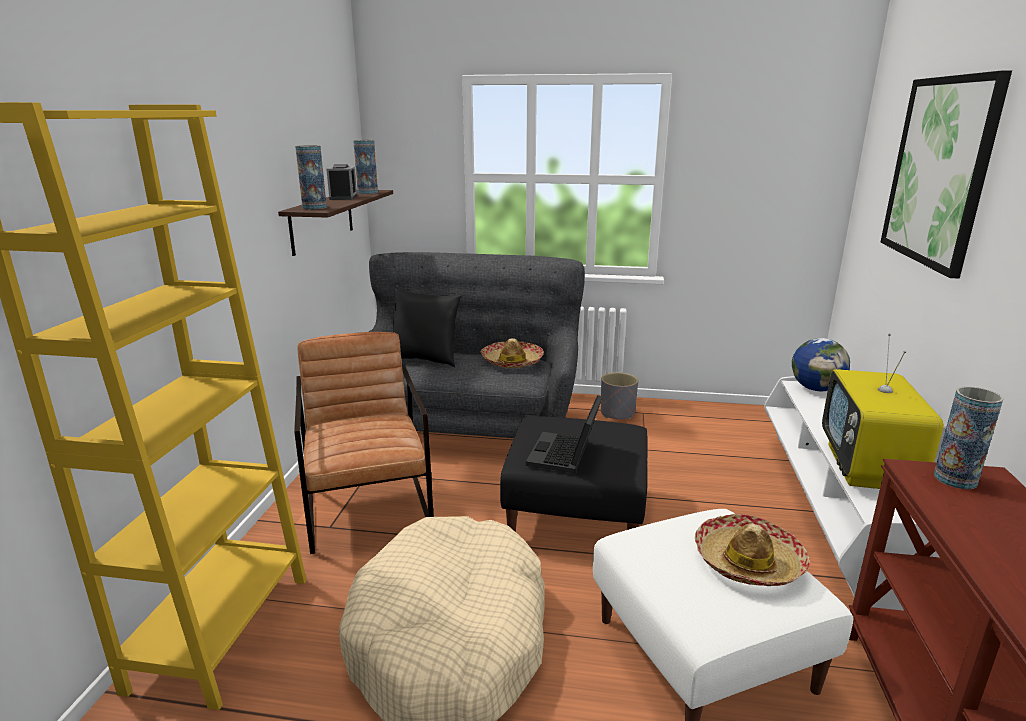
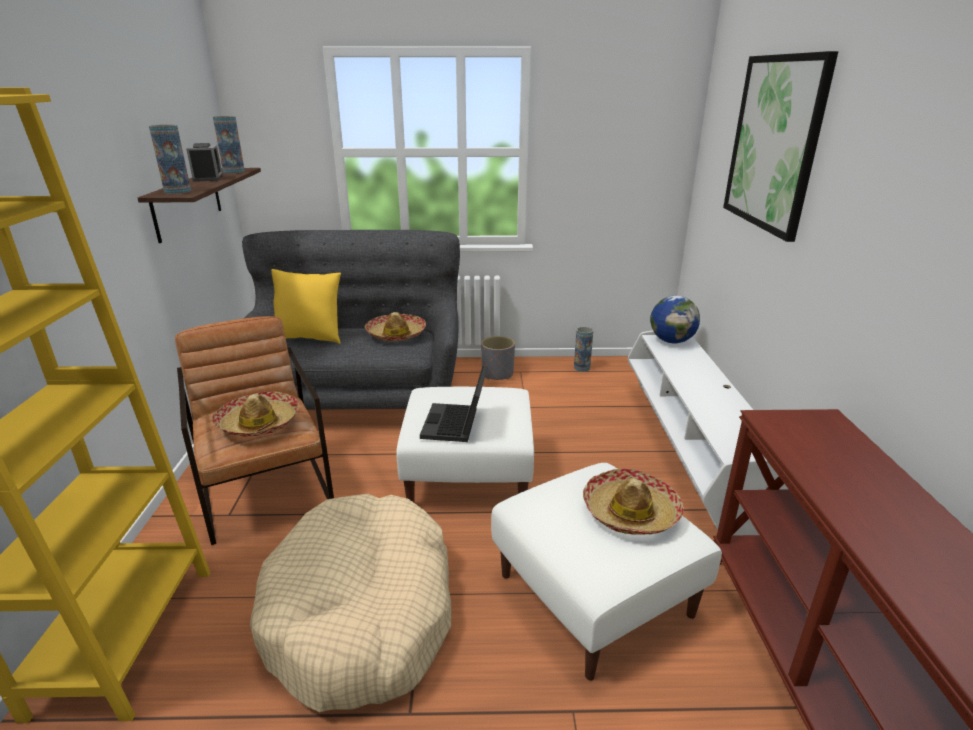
camera: 10 degrees left, 5 degrees up
(367, 435) = (259, 423): none -> hat
(425, 359) = (310, 338): black pillow -> yellow pillow
(577, 513) = (469, 475): black ottoman -> white ottoman
(867, 468) = (721, 412): television -> none
(955, 479) = (801, 424): vase -> vase (581, 367)

